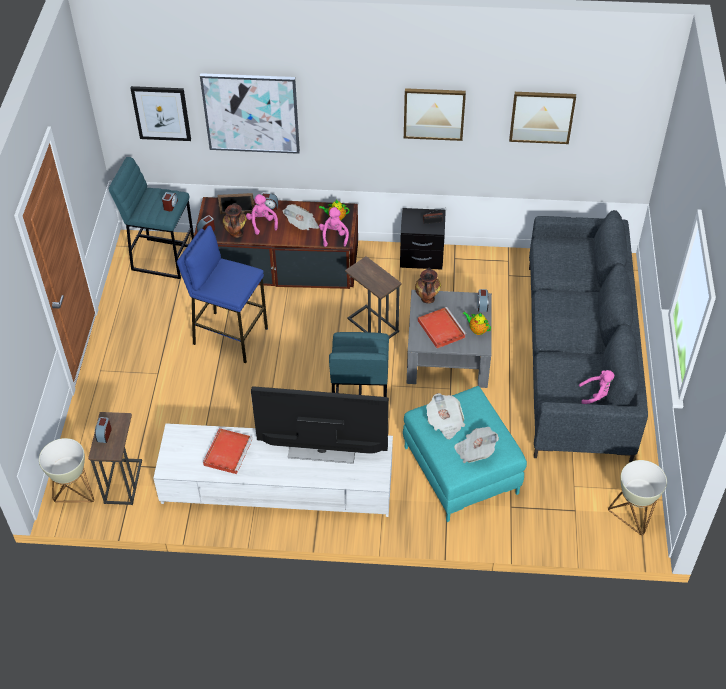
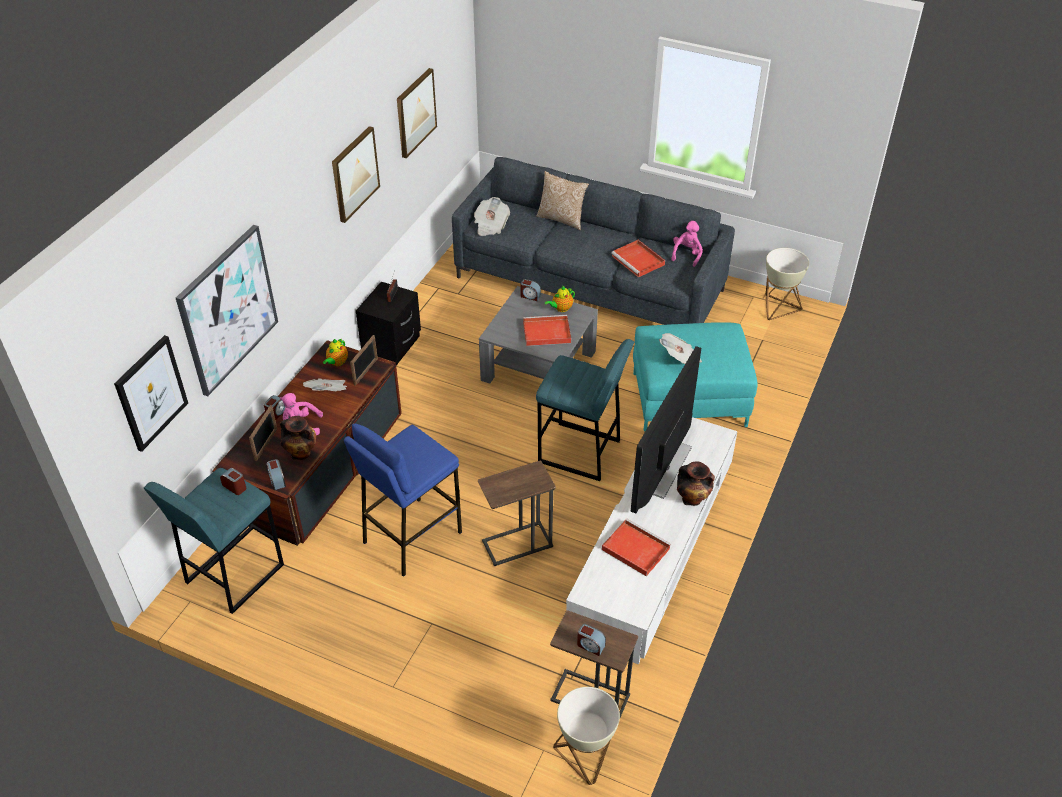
camera: 70 degrees left, 5 degrees down
(334, 236) = (366, 371): pink plush toy -> picture frame
(373, 325) = (467, 409): brown side table -> brown side table (517, 543)
(427, 298) = (499, 330): vase -> vase (693, 499)
(475, 451) = (723, 348): newspaper -> newspaper (490, 226)
(565, 361) = (639, 260): none -> red tray
(594, 292) = (562, 219): none -> pillow

